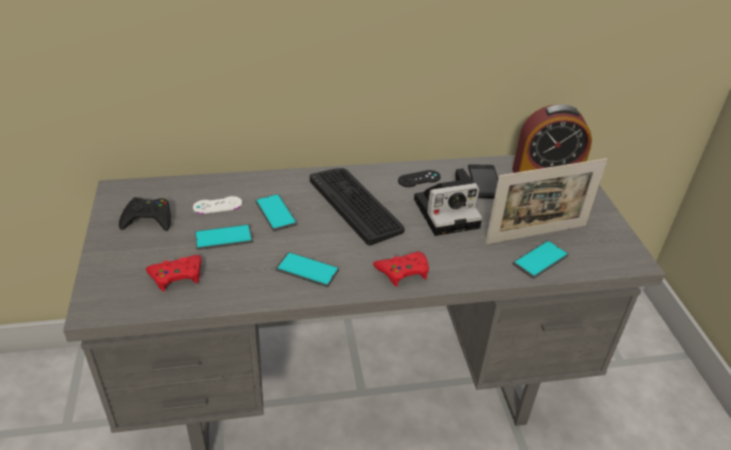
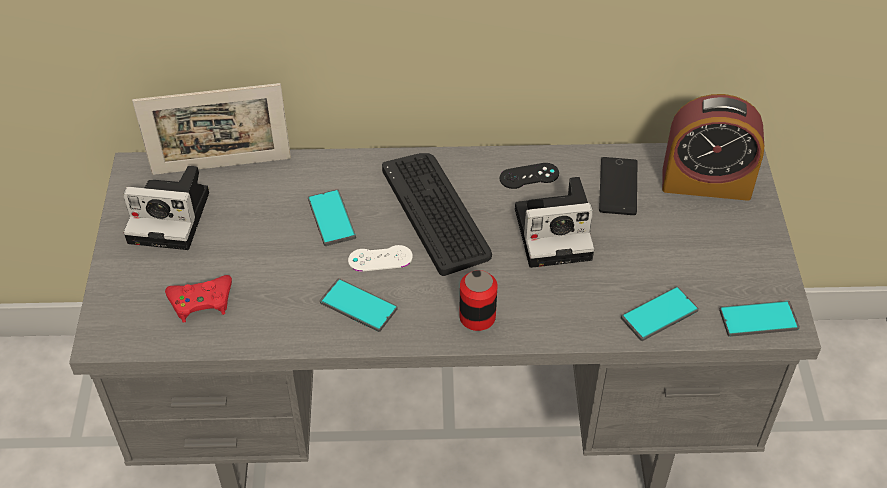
camera: 10 degrees right, 10 degrees up
(148, 219) = (173, 217): black game controller -> camera
(217, 205) = (259, 201): white game controller -> white game controller (380, 258)
(224, 237) = (262, 251): phone -> phone (758, 319)
(403, 271) = (477, 317): red game controller -> can
(536, 234) = (665, 275): picture frame -> picture frame (221, 166)

